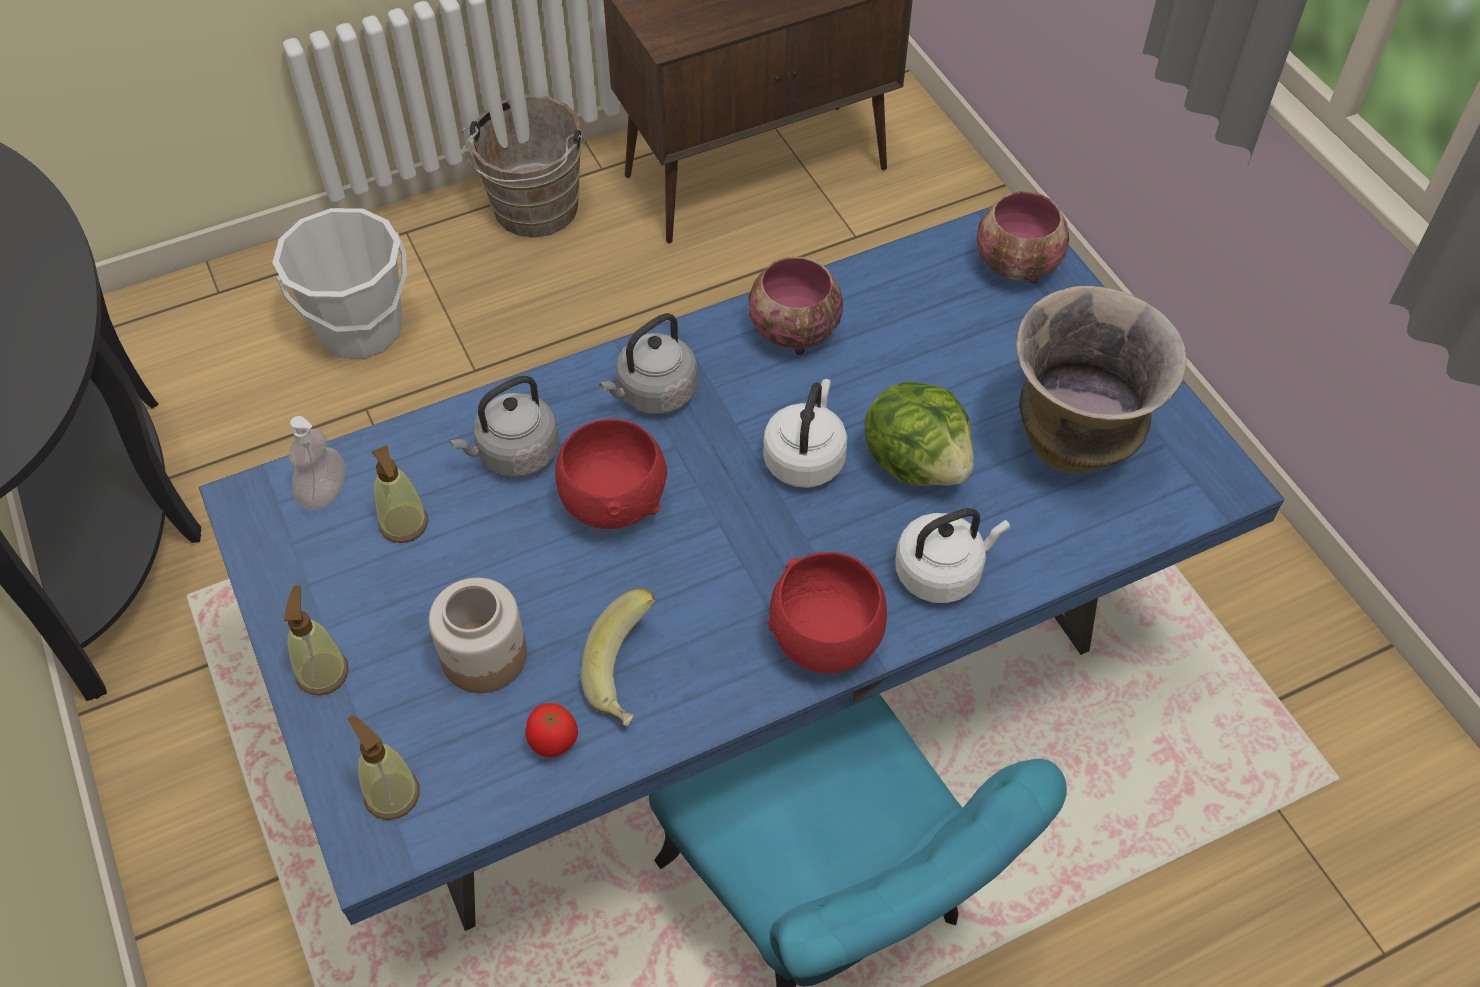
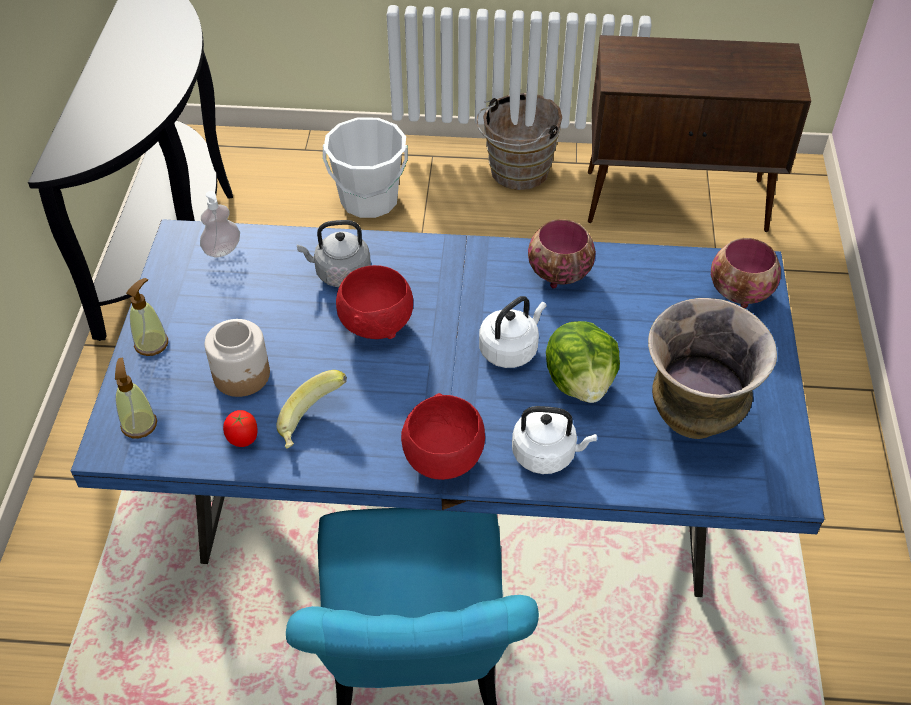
camera: 30 degrees right, 5 degrees down
(404, 524) = (251, 285): soap dispenser -> none
(653, 394) = (445, 274): grey kettle -> none

